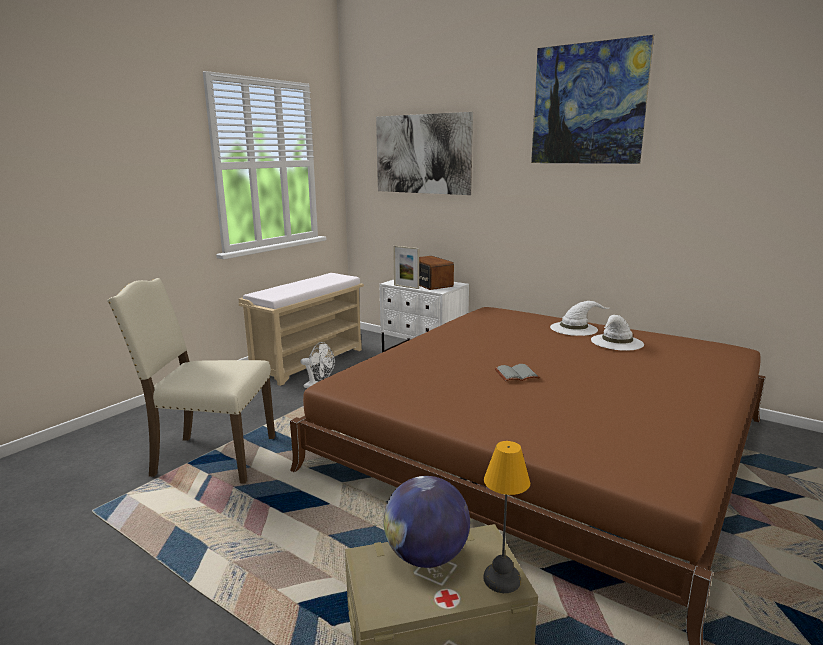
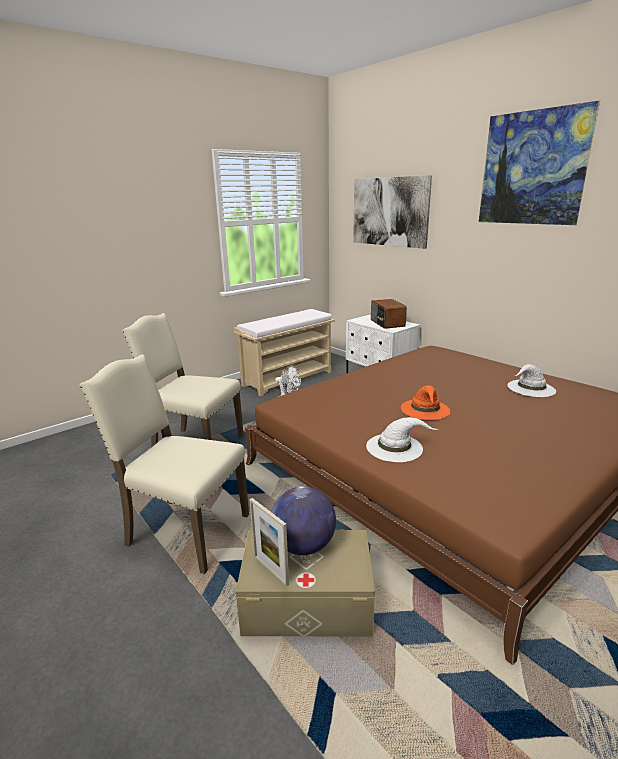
camera: 15 degrees right, 5 degrees up
(233, 571) = (184, 531): none -> beige chair
(406, 287) = (366, 324): picture frame -> picture frame (271, 570)
(500, 579) = (351, 573): table lamp -> none
(516, 374) = (425, 409): grey book -> orange hat
(574, 328) = (499, 371): white hat -> white hat (395, 447)

